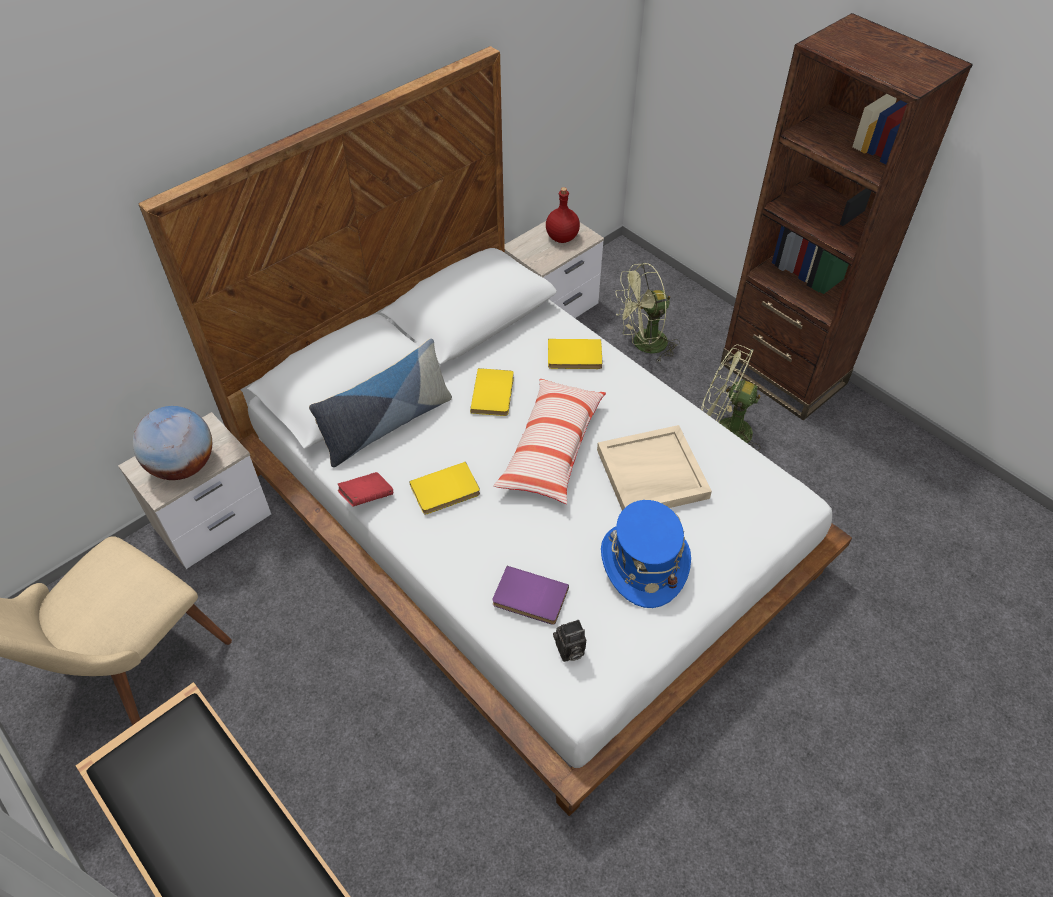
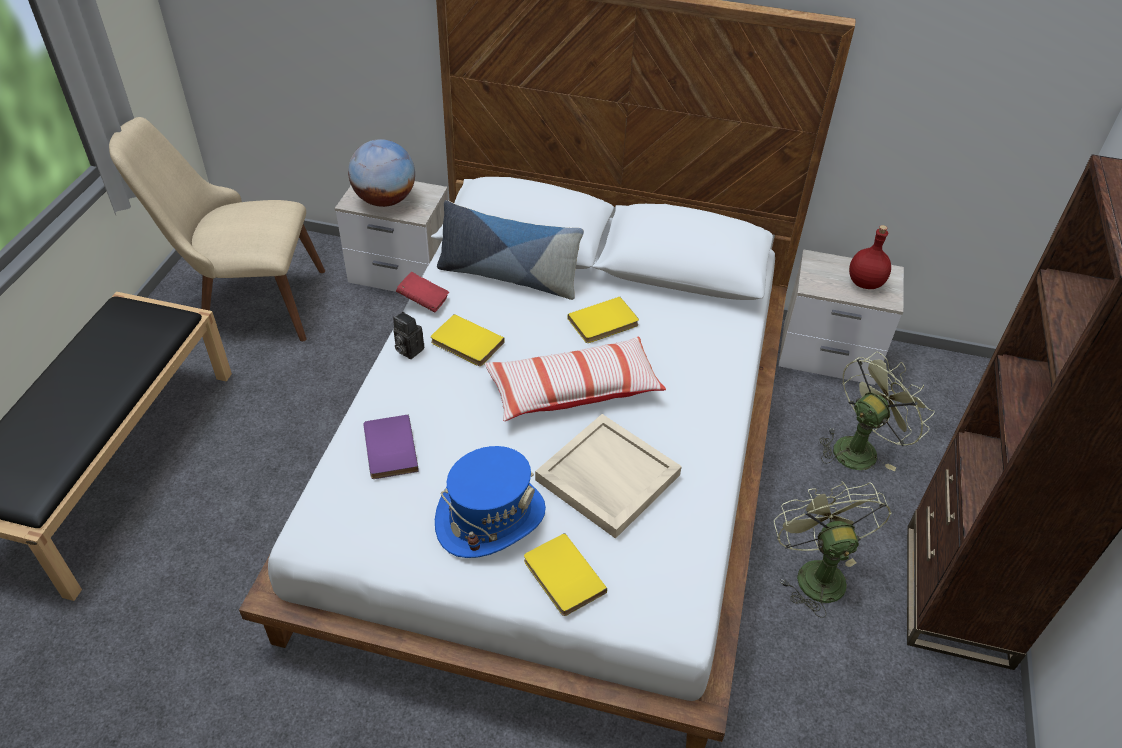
camera: 55 degrees right, 5 degrees down
(569, 651) = (350, 503): camera -> camera (407, 350)
(574, 357) = (704, 356): yellow book -> yellow book (561, 577)
(643, 345) = (860, 447): green fan -> green fan turned 105 degrees clockwise

